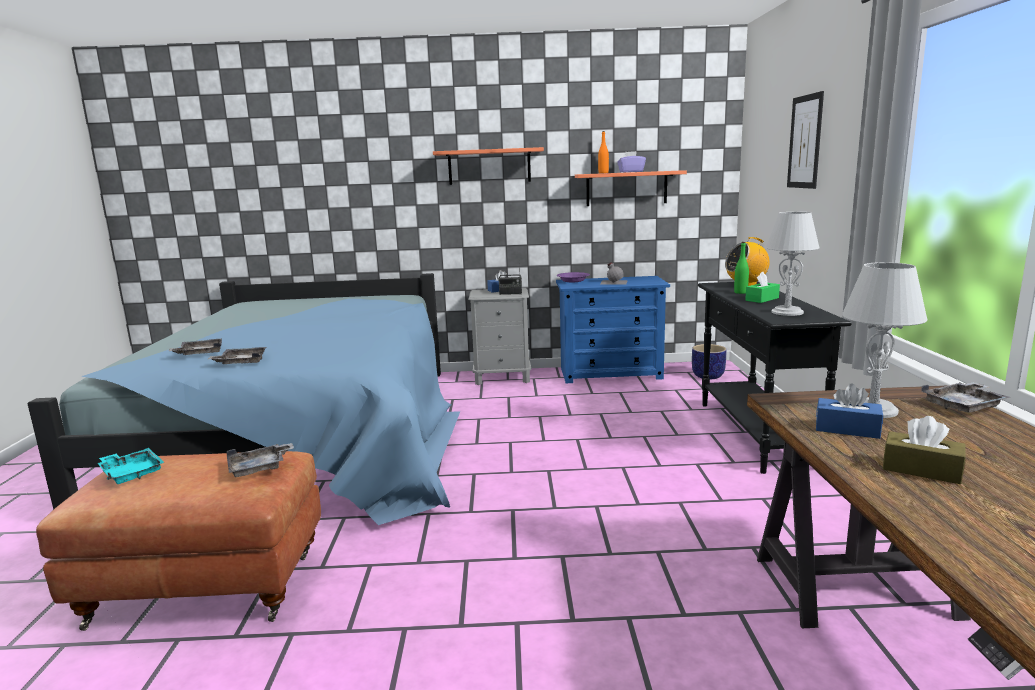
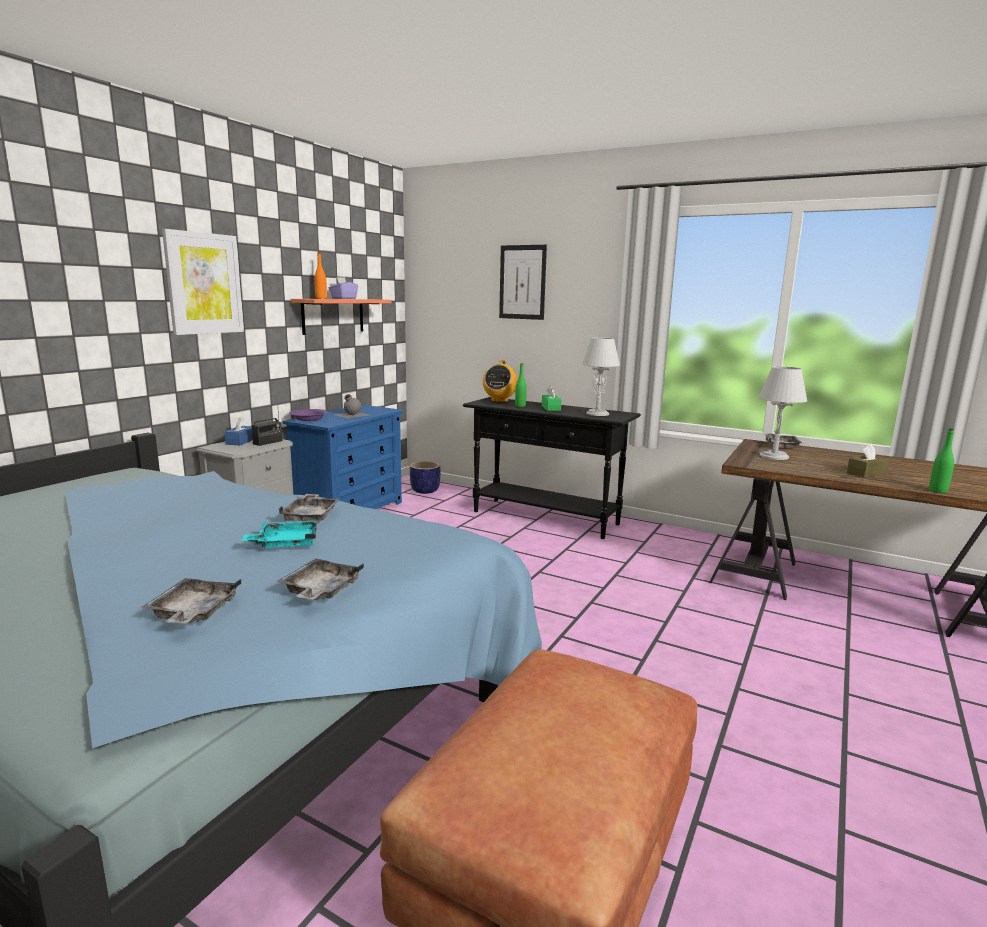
camera: 60 degrees left, 0 degrees up
(131, 473) = (523, 778): turquoise tray -> turquoise tray (285, 543)
(259, 468) = (598, 673): grey tray -> grey tray (311, 516)
(489, 166) = (204, 283): shelf -> picture
(847, 429) = (802, 467): blue tissue box -> none
(928, 528) = (938, 491): none -> green bottle

